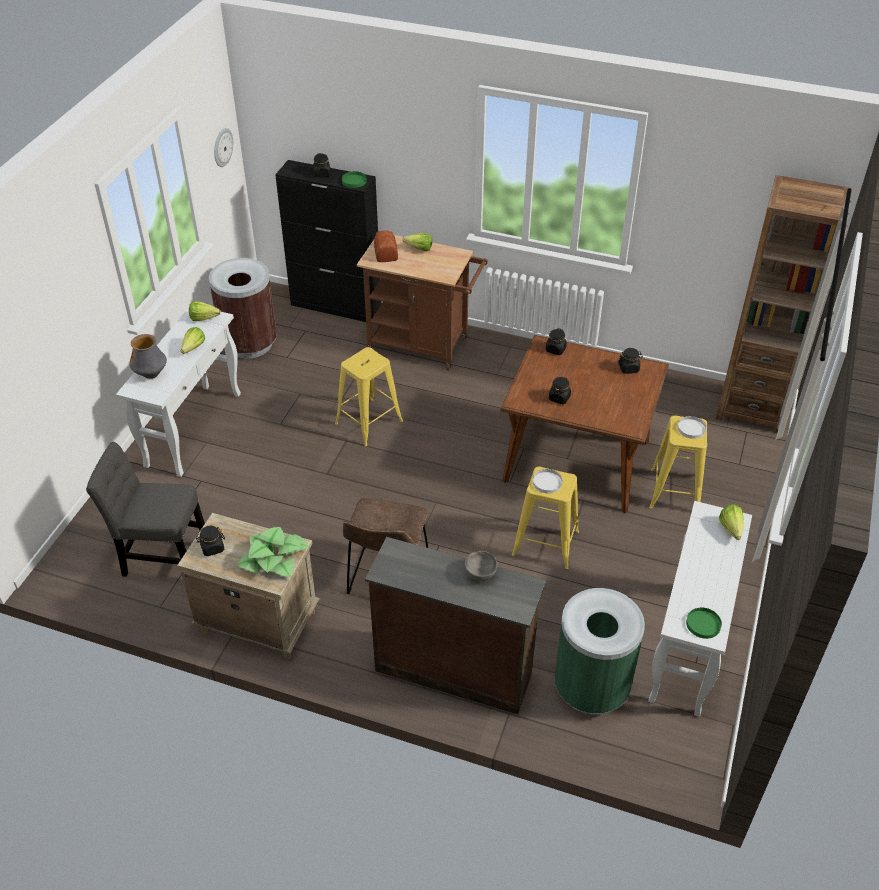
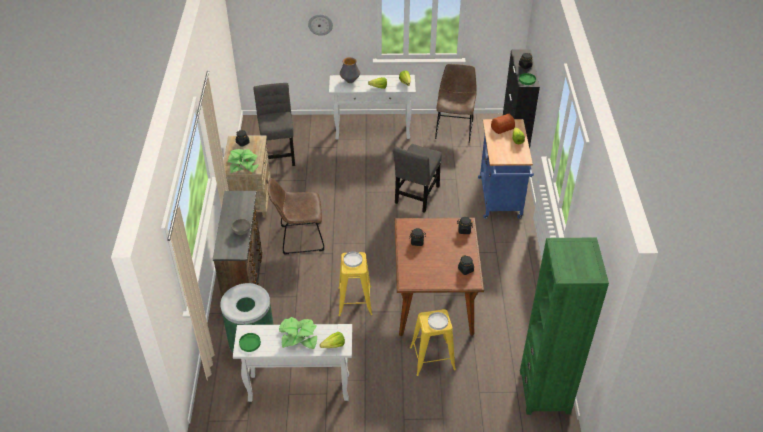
camera: 70 degrees right, 0 degrees up
(222, 147) = (505, 18): wall clock -> wall clock (320, 24)
(249, 344) = (454, 128): brown trash can -> brown chair
(369, 422) = (416, 196): yellow stool -> grey chair
(424, 346) = (500, 201): brown cart -> blue cart
(703, 563) = (298, 336): none -> potted plant
(752, 409) = (544, 392): brown bookcase -> green bookcase

